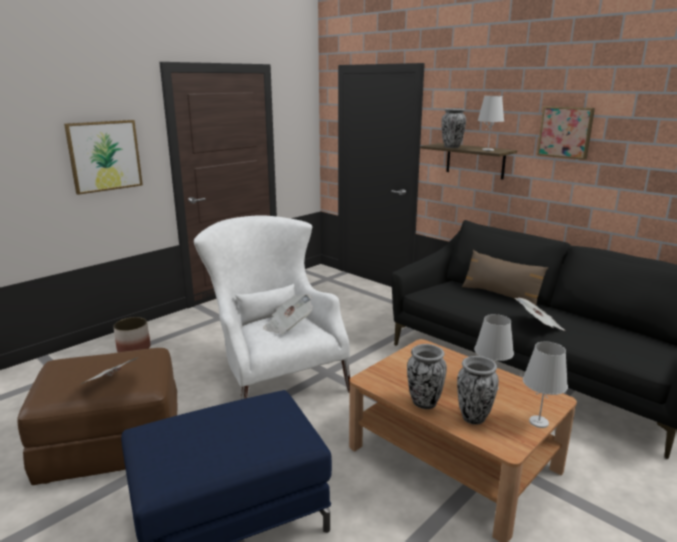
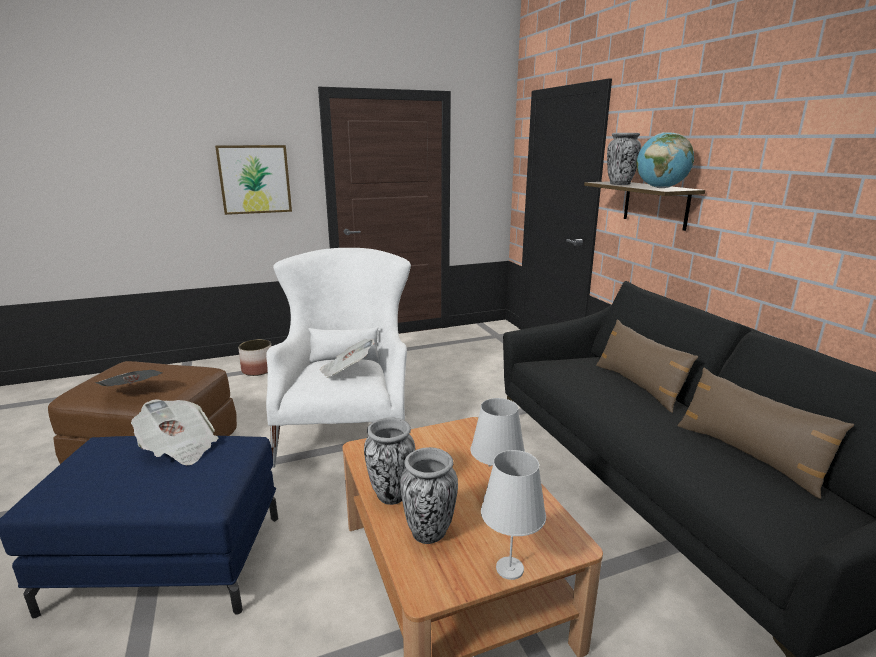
camera: 25 degrees right, 0 degrees up
(488, 150) = (660, 188): white table lamp -> globe
(538, 325) = (648, 435): newspaper -> newspaper (179, 448)
(566, 132) = (770, 162): picture -> none
(597, 325) = (748, 455): none -> brown pillow

